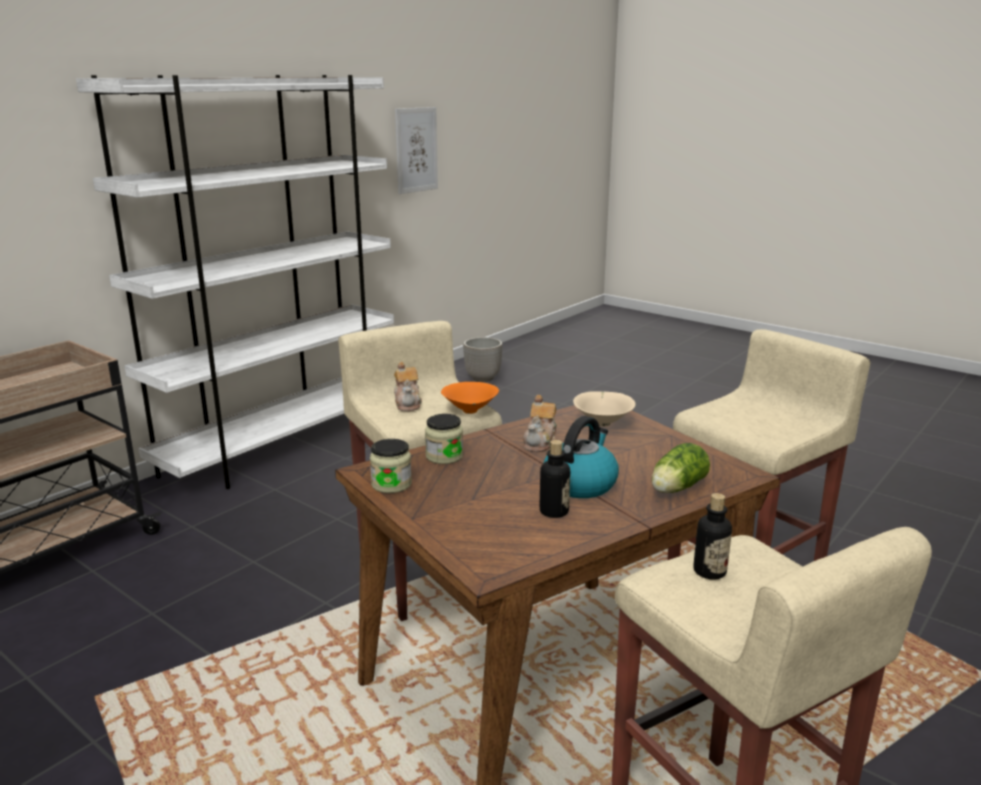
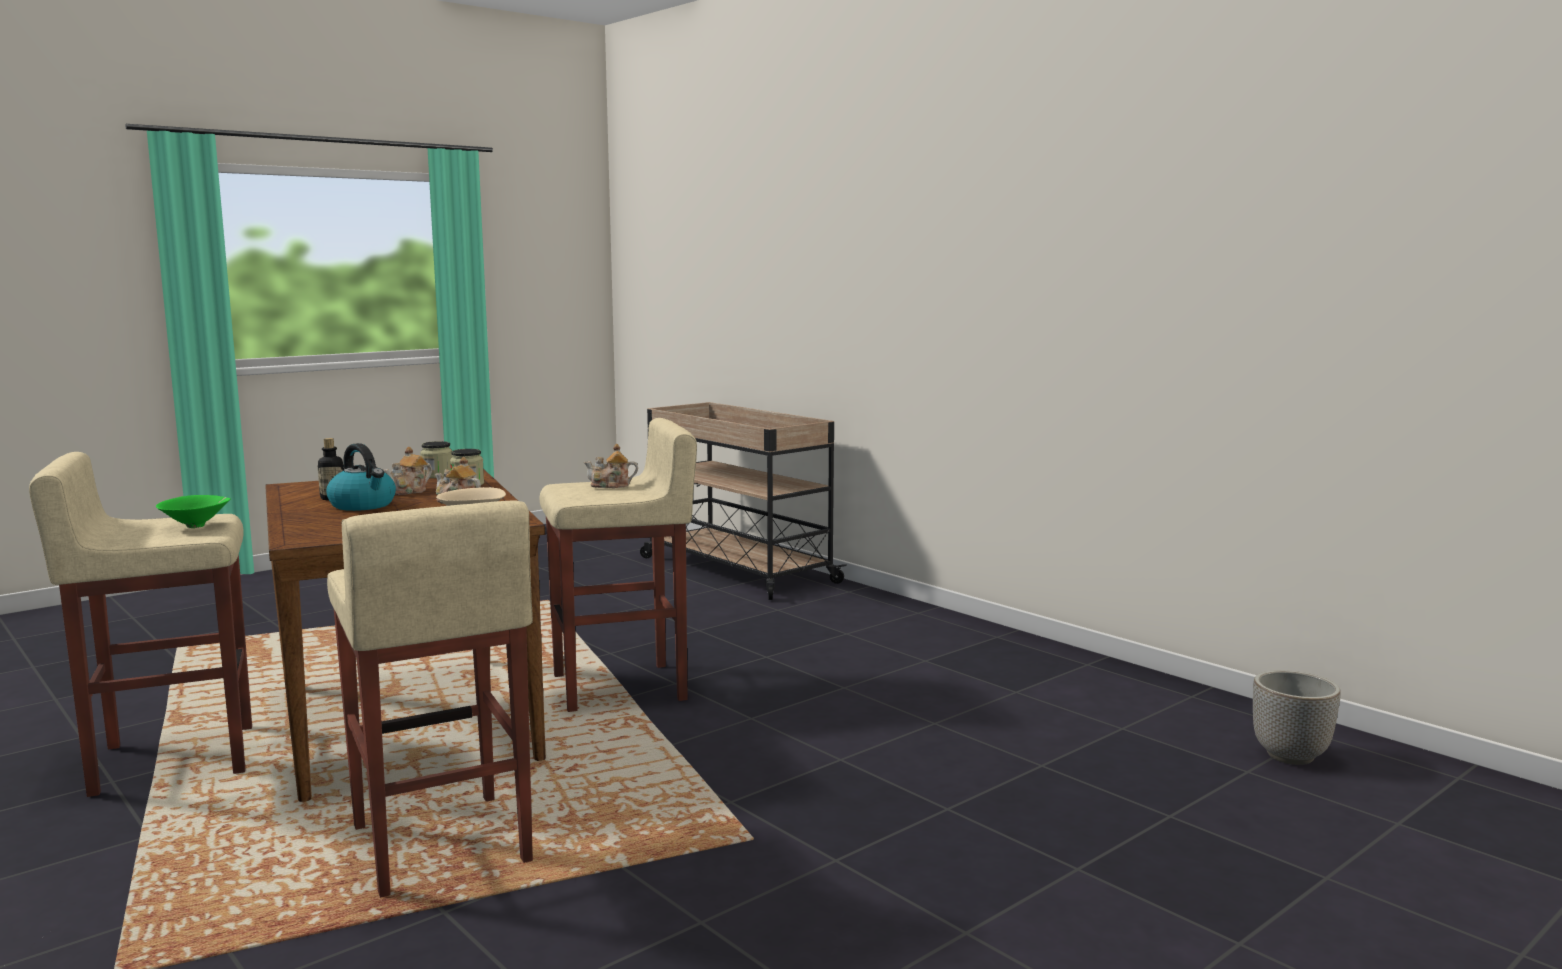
camera: 100 degrees right, 10 degrees down
(282, 446) = (964, 634): white bookcase -> none
(416, 150) = (1332, 300): picture -> none
(470, 412) = (571, 499): orange bowl -> none
(496, 478) = (408, 491): none -> teapot
(675, 488) = (309, 523): lettuce -> none
(709, 571) = (197, 526): bottle -> green bowl

